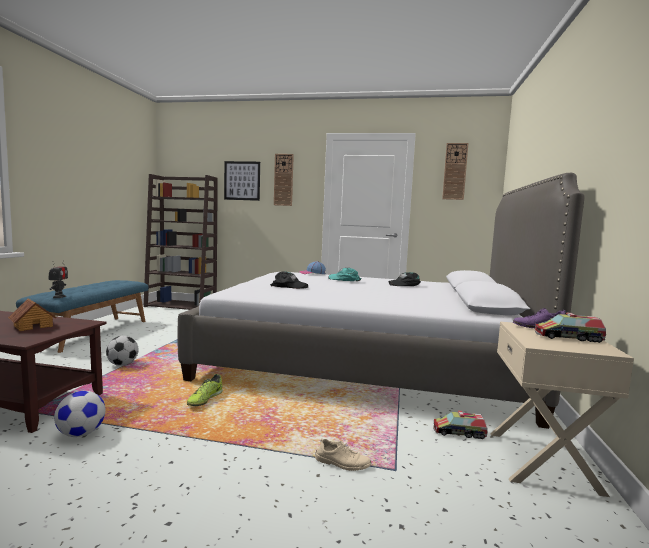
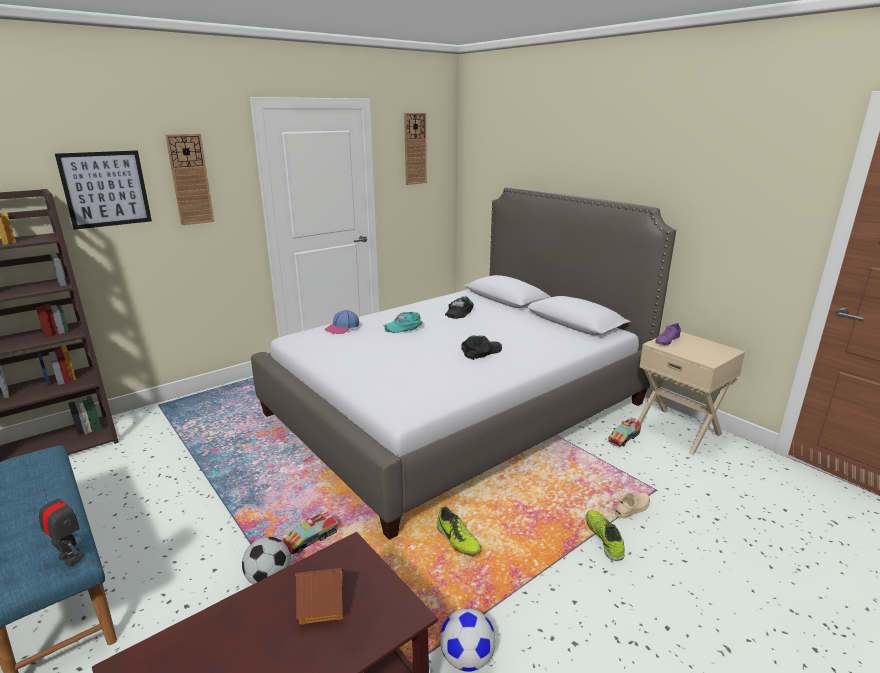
camera: 50 degrees left, 15 degrees up
(273, 457) = (604, 538): none -> shoe
(289, 286) = (403, 365): black cap -> black cap (481, 351)
(568, 337) = (697, 345): toy truck -> toy truck (311, 538)

